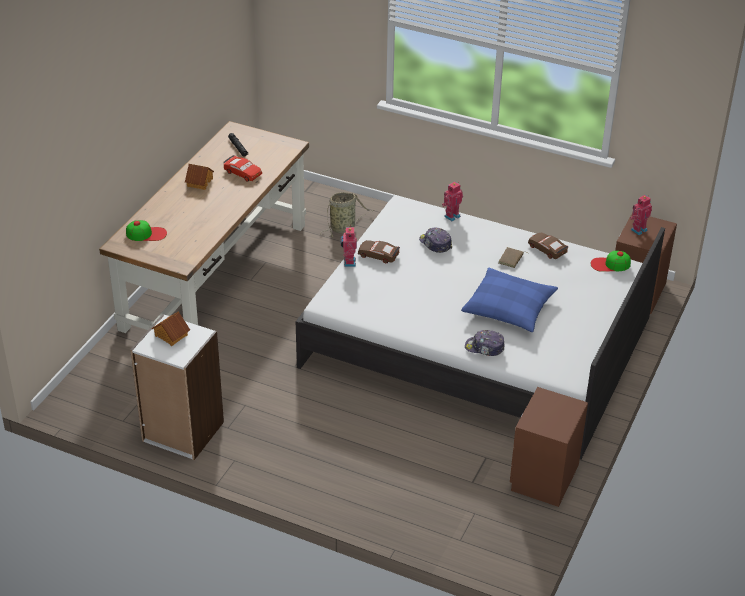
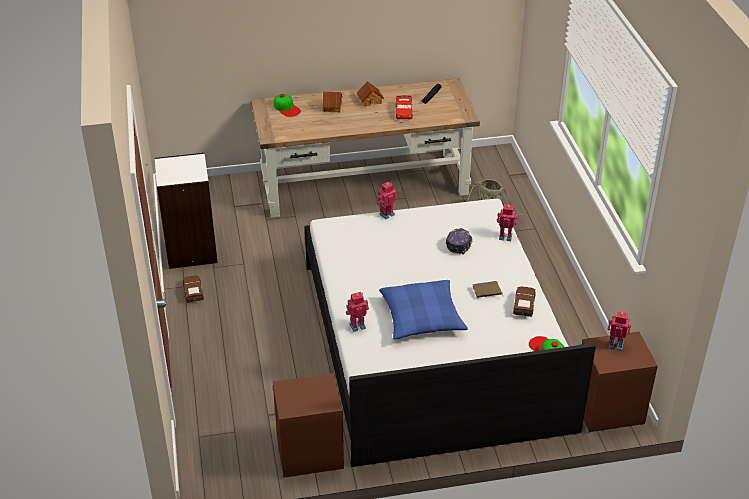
camera: 55 degrees right, 0 degrees up
(171, 335) = (184, 166): toy house -> toy house (332, 107)
(378, 255) = (411, 223): brown toy car -> brown toy car (193, 292)
(484, 348) = (357, 325): cap -> toy robot

